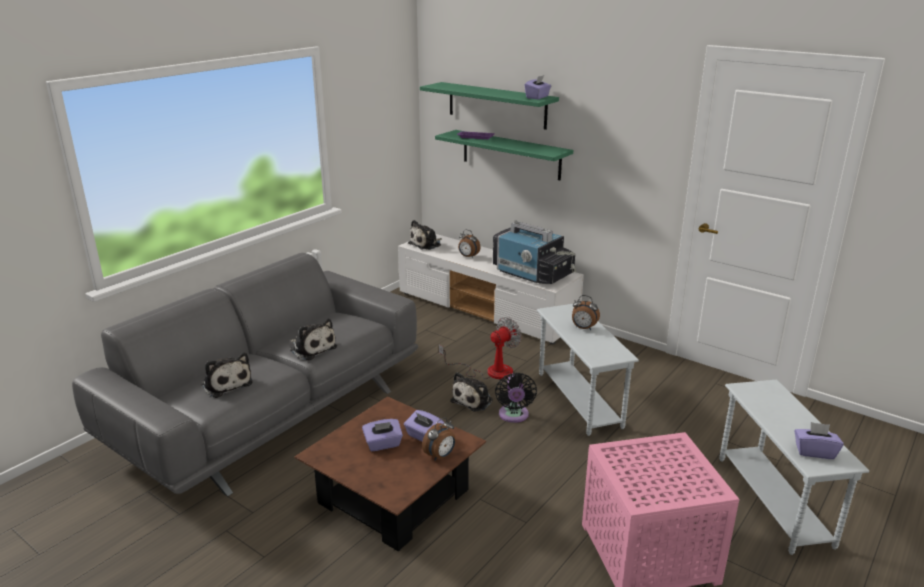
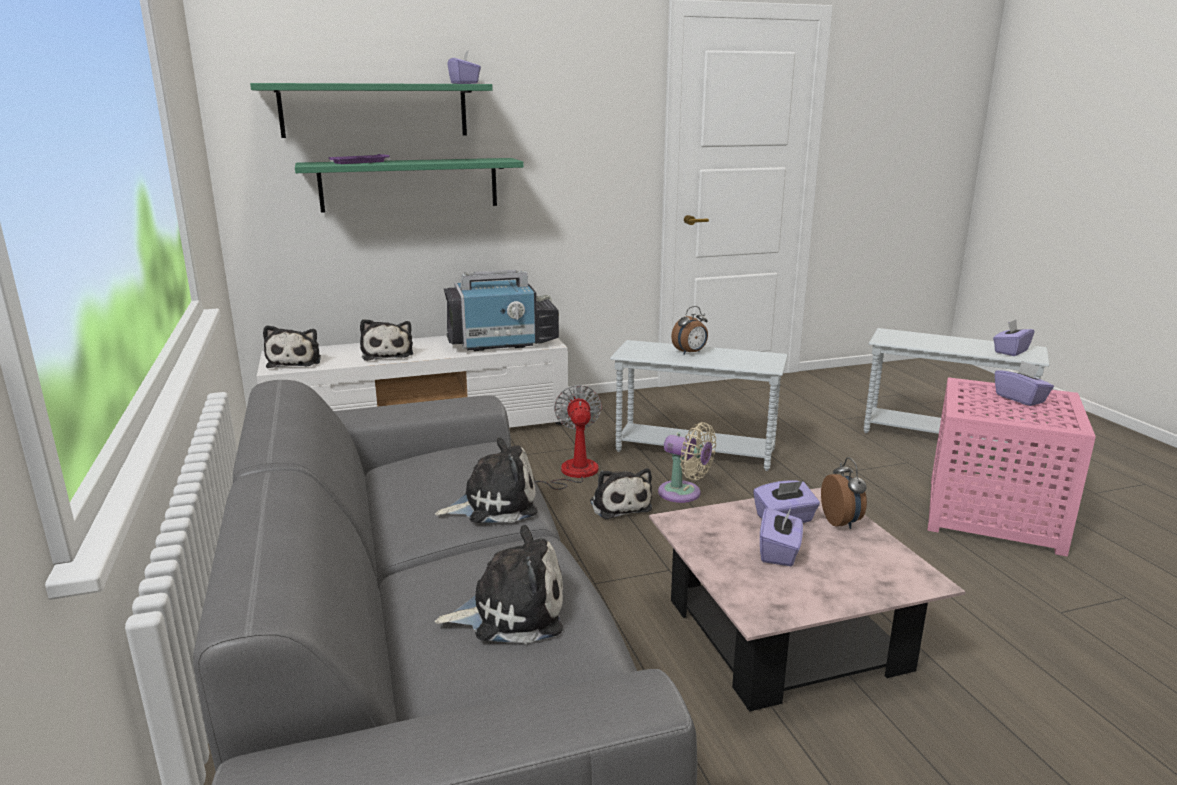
camera: 55 degrees left, 5 degrees down
(394, 497) = (785, 634): brown coffee table -> pink coffee table
(468, 256) = (387, 354): alarm clock -> plush toy
(513, 416) = (684, 494): black fan -> beige fan
(677, 471) = (1020, 399): none -> purple tissue box

